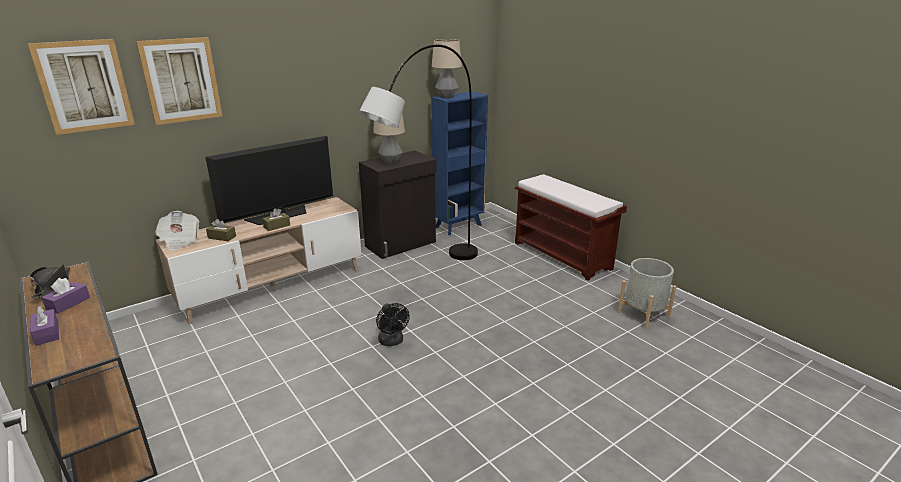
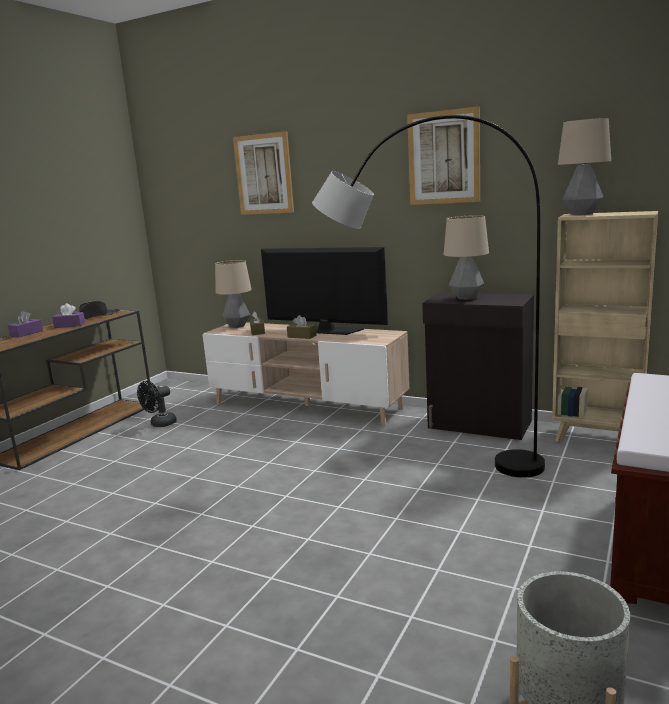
camera: 65 degrees right, 10 degrees down
(84, 86) = (200, 176): picture -> picture (444, 157)
(180, 241) = (237, 326): newspaper -> table lamp
(392, 342) = (254, 493): black fan -> black fan (160, 424)
(459, 226) = (597, 438): blue bookcase -> beige bookcase

